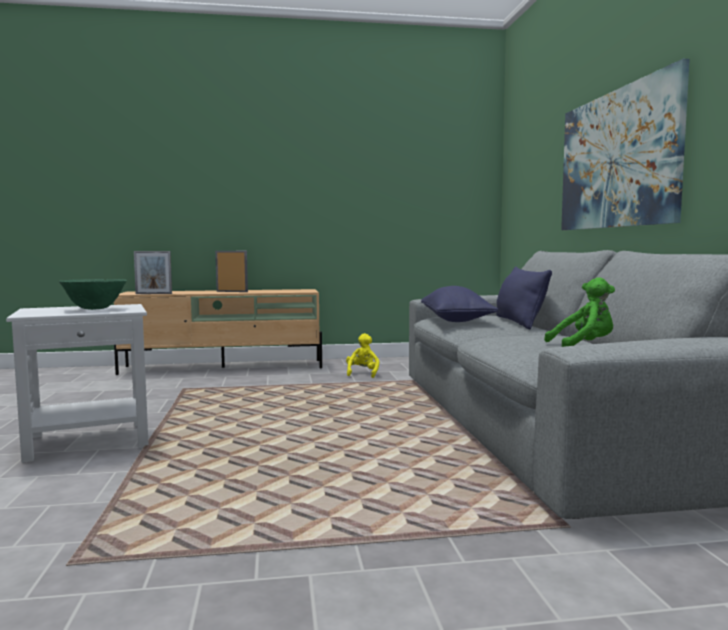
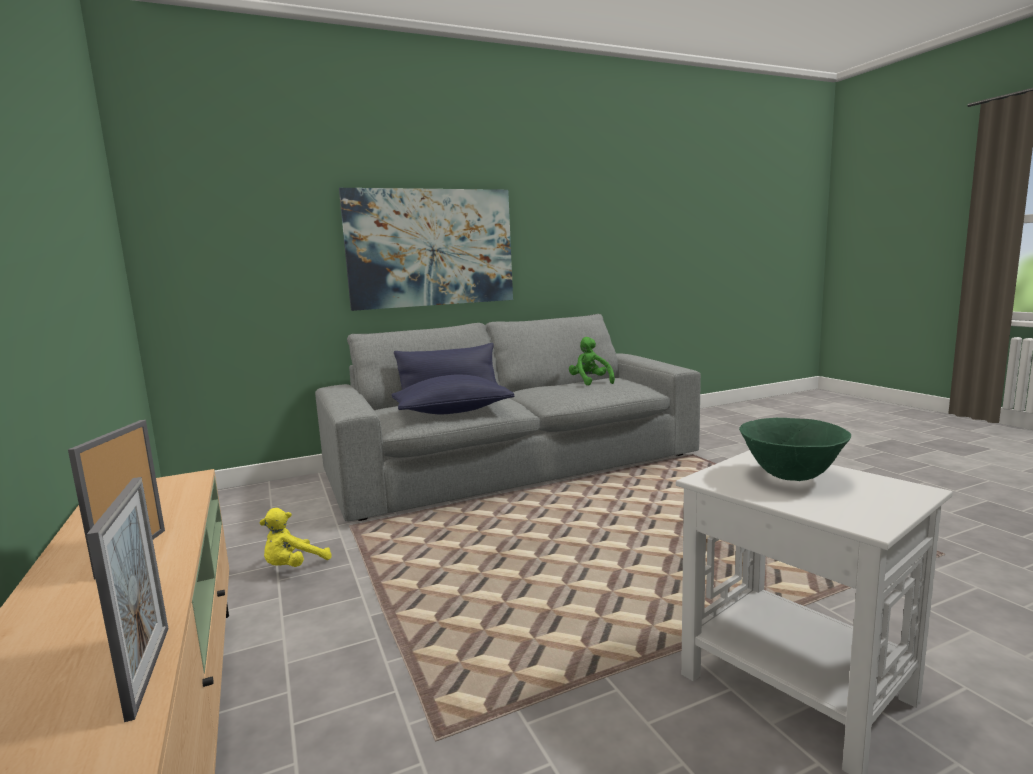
camera: 105 degrees left, 5 degrees up
(362, 373) = (293, 567): yellow plush toy -> yellow plush toy turned 45 degrees counterclockwise

